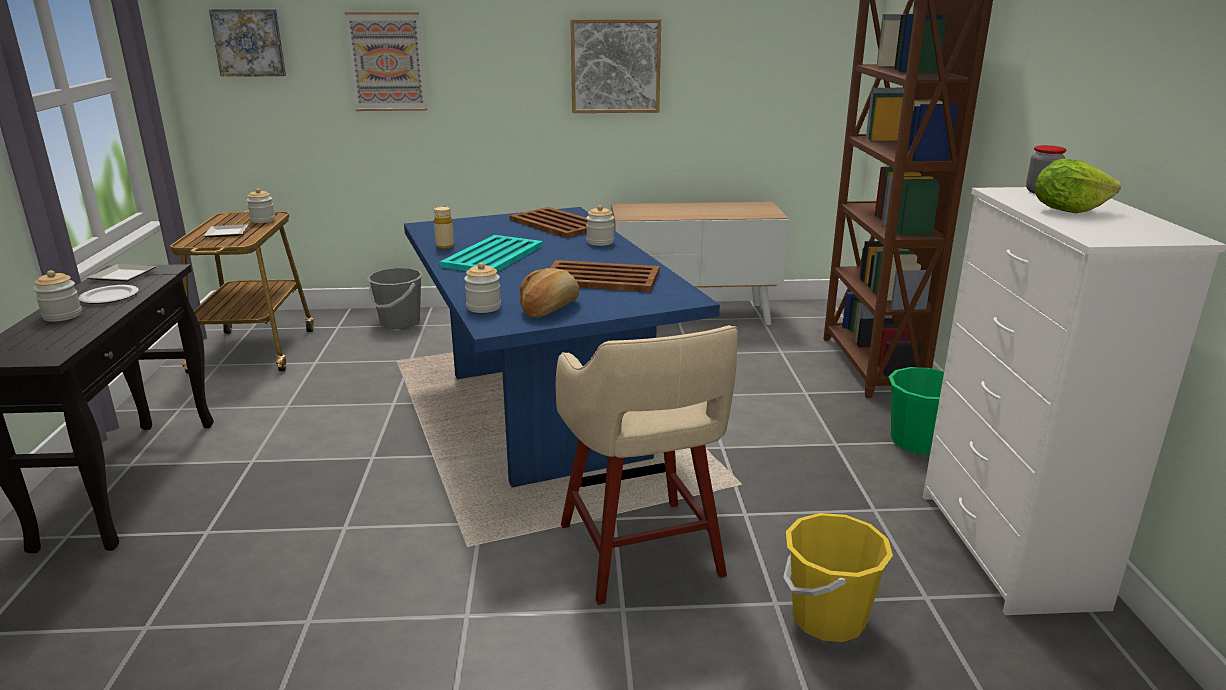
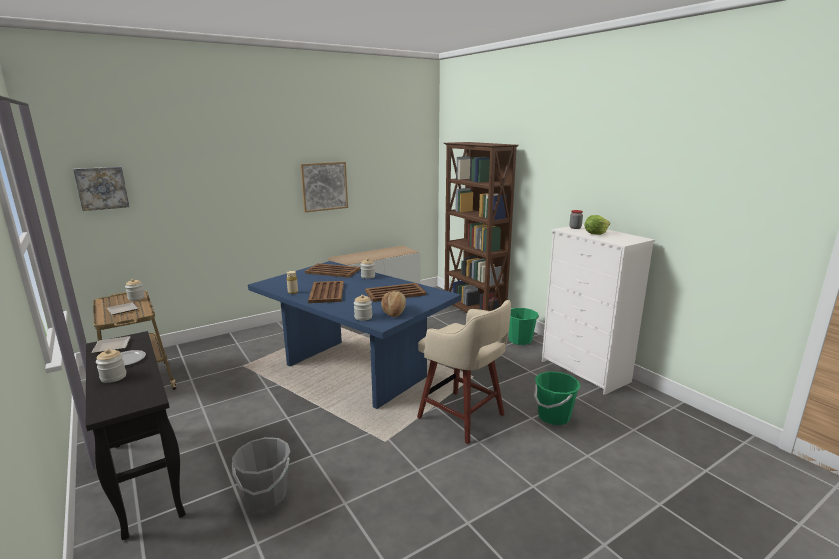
camera: 30 degrees left, 5 degrees down
(387, 62) = (196, 193): picture -> none
(400, 322) = (220, 345): grey bucket -> grey bucket (266, 496)
(492, 256) = (326, 293): turquoise tray -> brown tray
(828, 618) = (553, 416): yellow bucket -> green bucket

